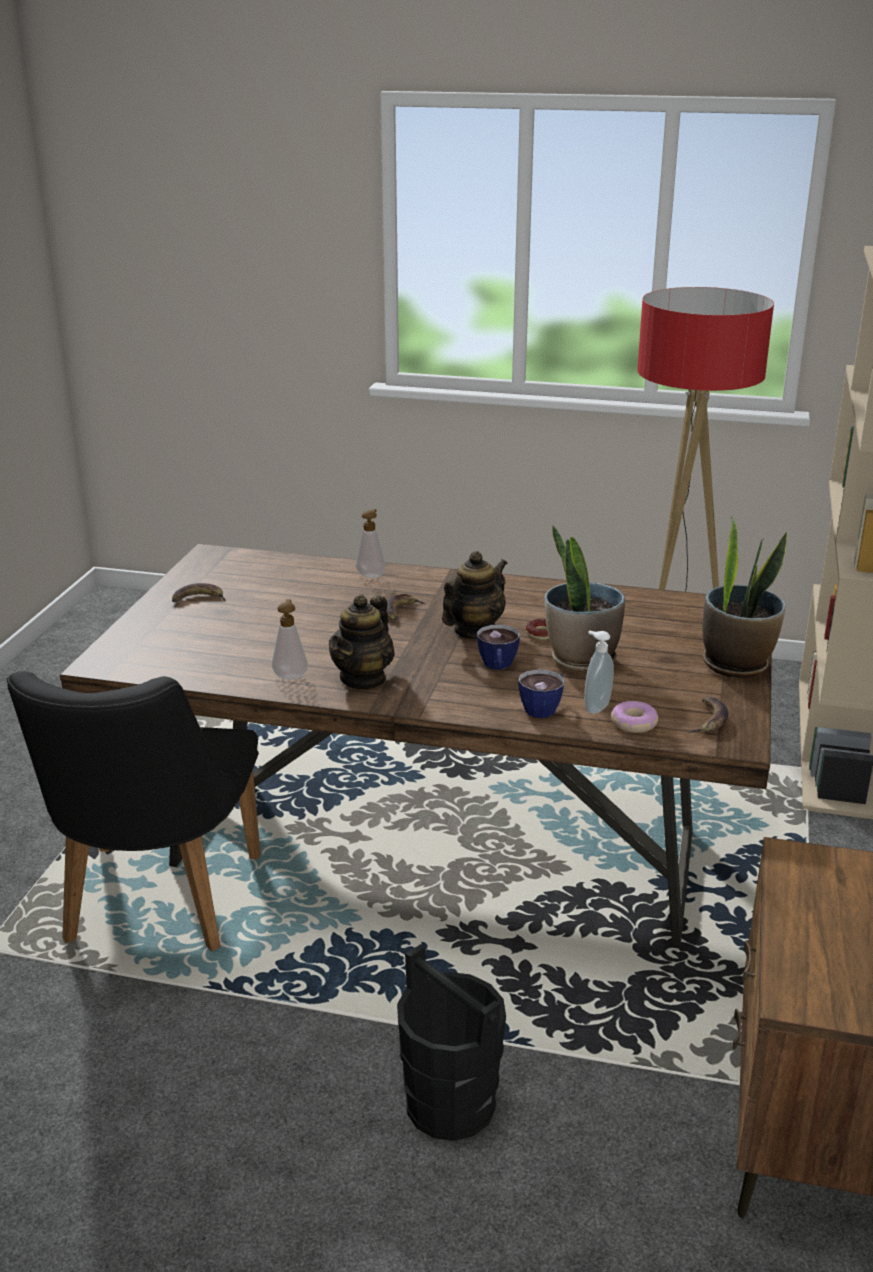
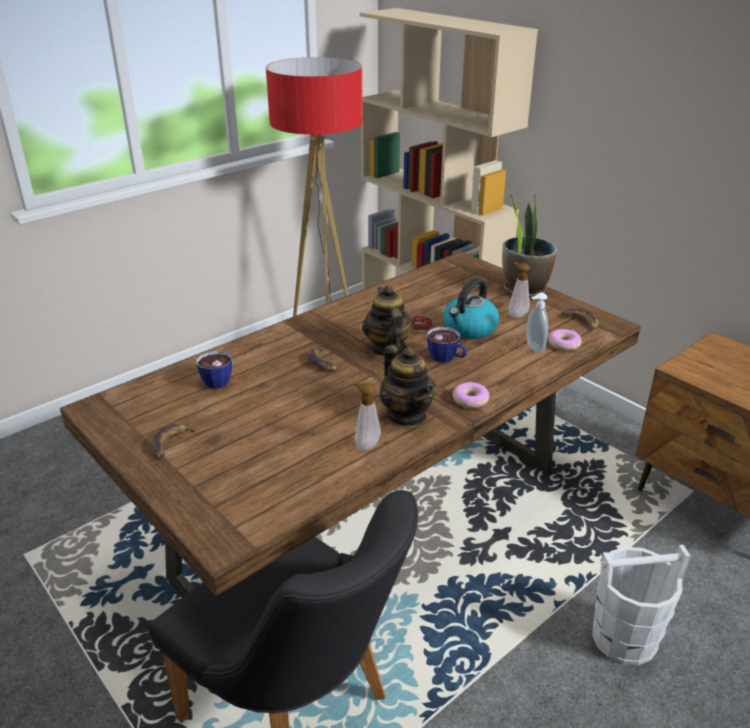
camera: 55 degrees left, 5 degrees up
(371, 575) = (247, 352): soap dispenser -> soap dispenser (516, 315)
(433, 702) = (470, 400): none -> donut
(451, 1105) = (625, 638): black bucket -> white bucket
(544, 708) = (518, 364): cup -> cup (216, 379)
(581, 660) = (469, 329): potted plant -> kettle

